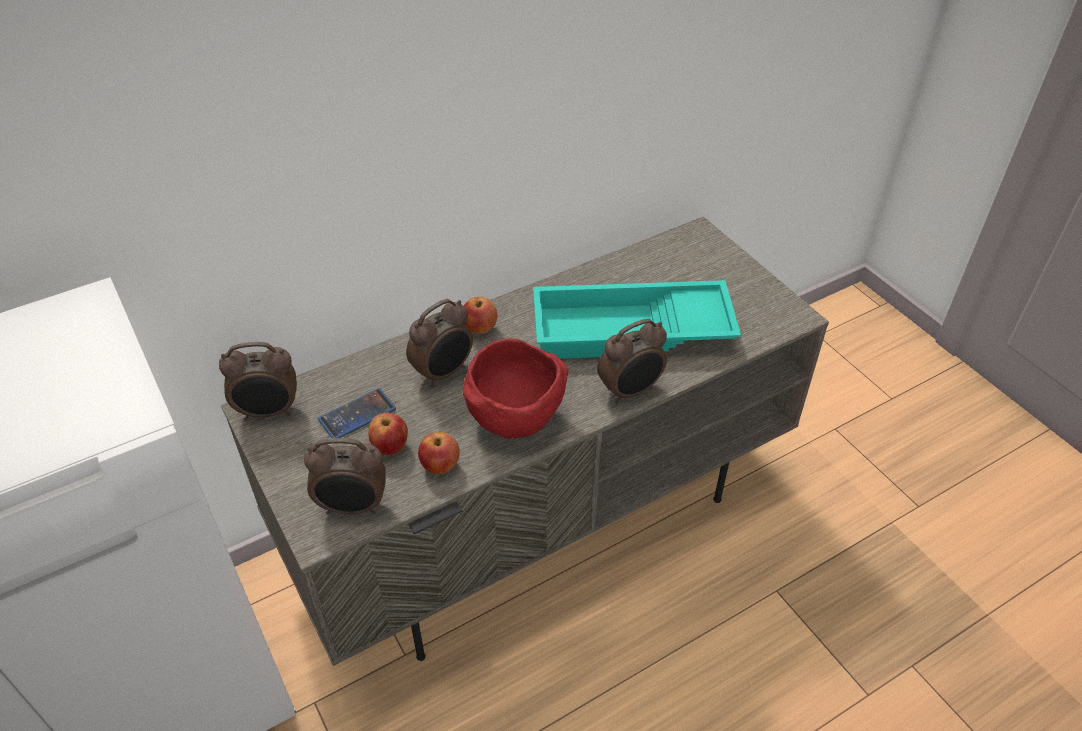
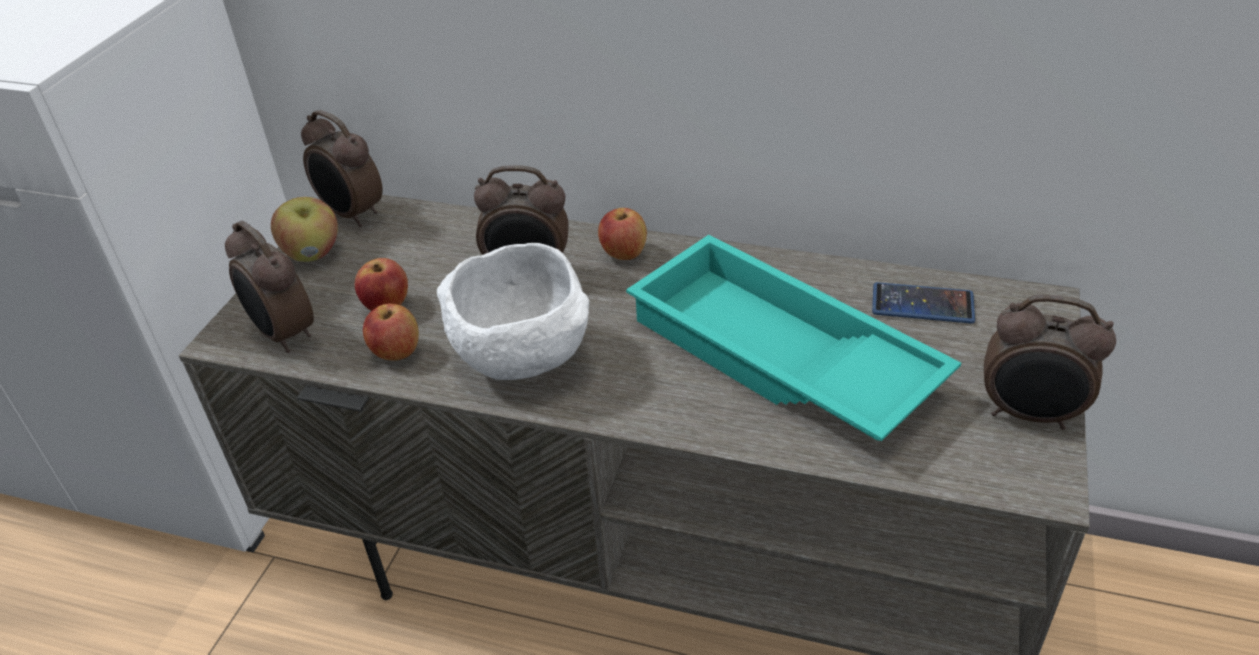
camera: 50 degrees right, 5 degrees down
(285, 451) = (313, 253): none -> apple
(357, 415) = (406, 261): phone -> phone (922, 304)
(516, 417) = (527, 358): red bowl -> white bowl
(630, 391) = (680, 418): alarm clock -> alarm clock (1029, 415)

